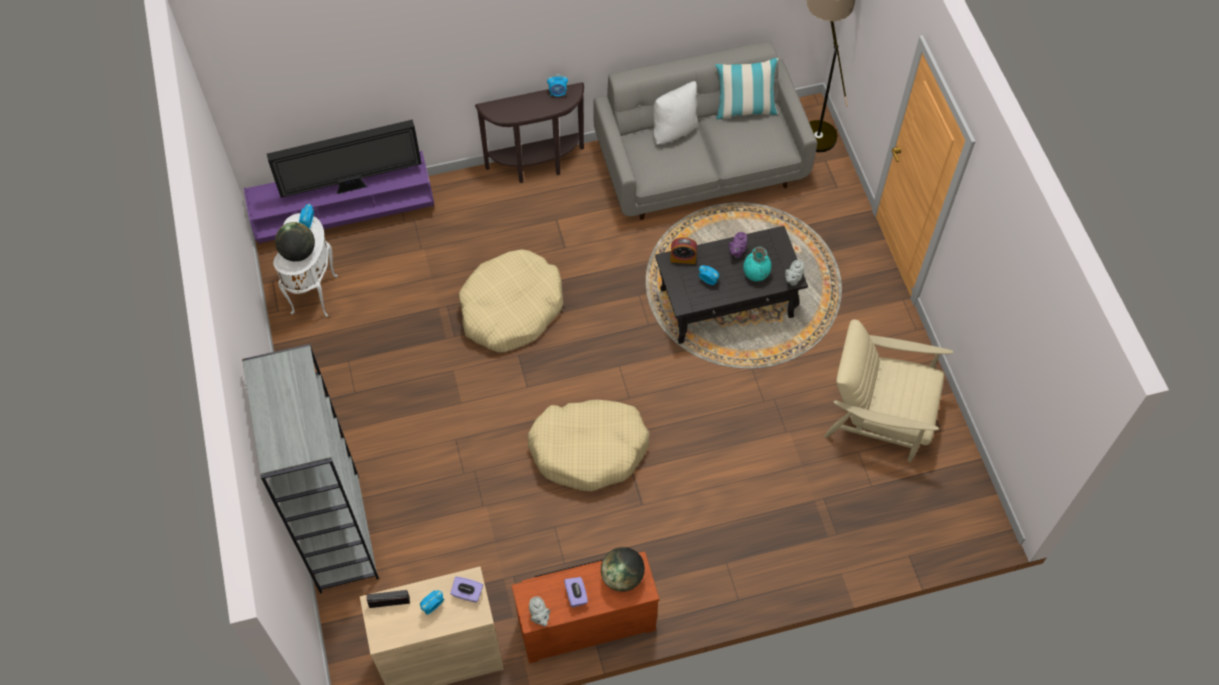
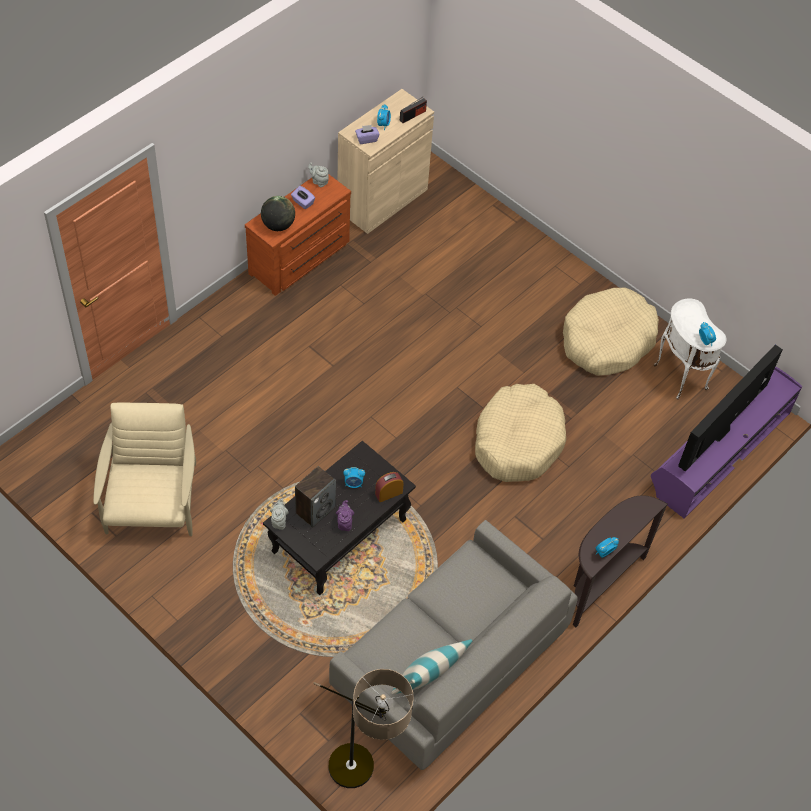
camera: 145 degrees right, 5 degrees down
(298, 252) = (689, 317): globe -> none
(339, 532) = (510, 235): grey bookcase -> none
(589, 449) = (375, 365): beige dog bed -> beige dog bed (607, 340)
(674, 130) = (481, 618): white pillow -> none
(755, 274) = (315, 510): turquoise vase -> speaker
(879, 414) = (152, 502): beige armchair -> beige armchair turned 75 degrees counterclockwise

